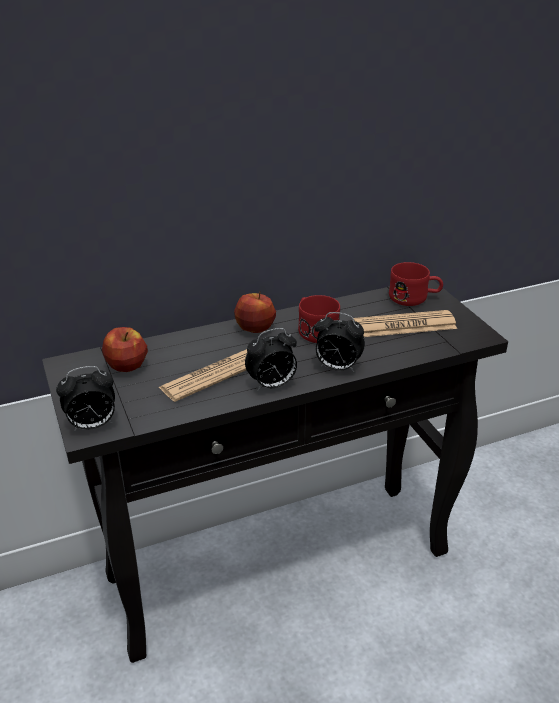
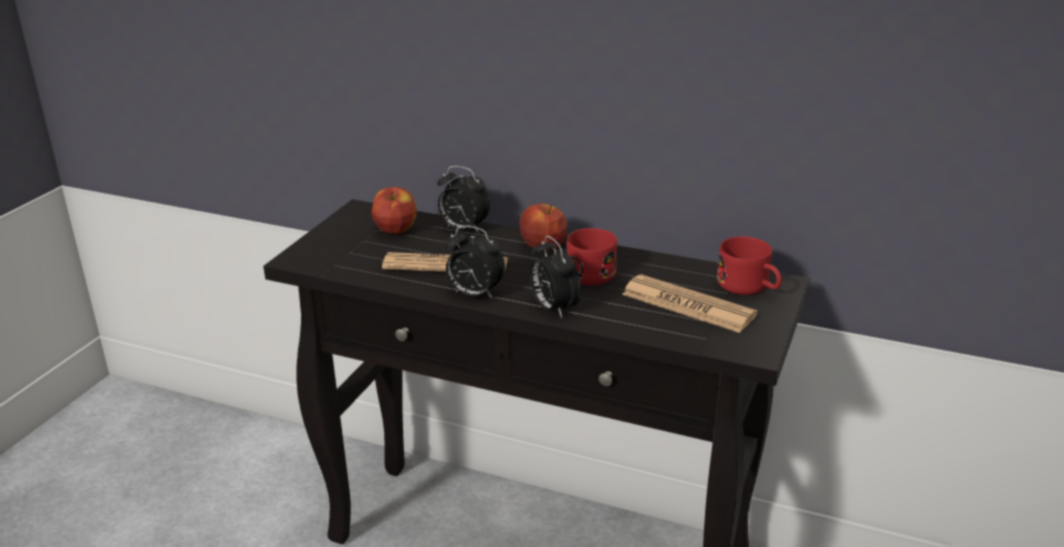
camera: 45 degrees right, 5 degrees down
(92, 426) = (304, 257): alarm clock -> alarm clock (463, 228)

